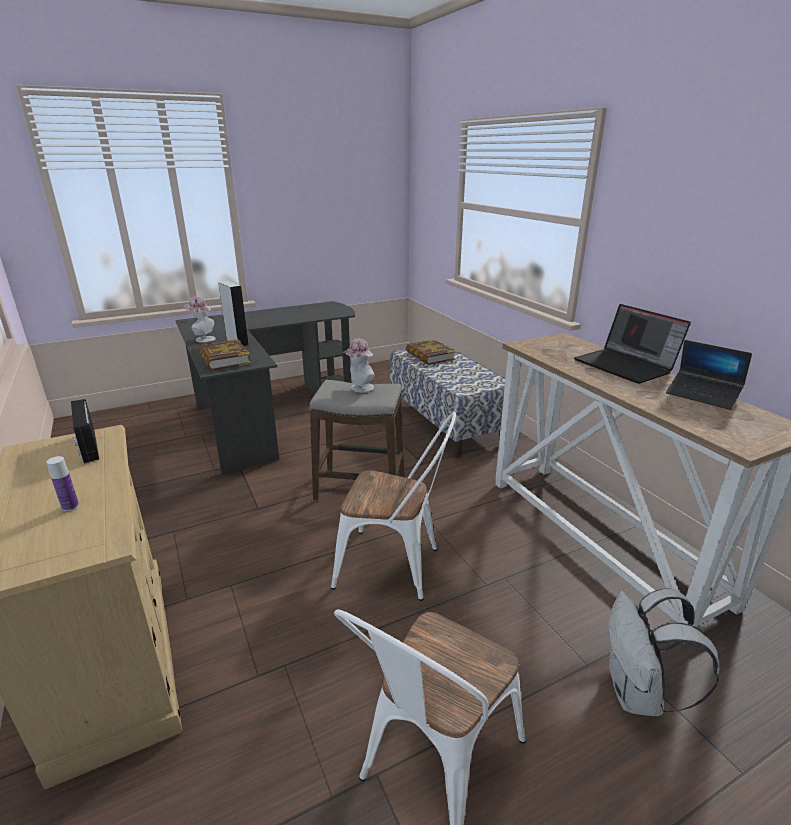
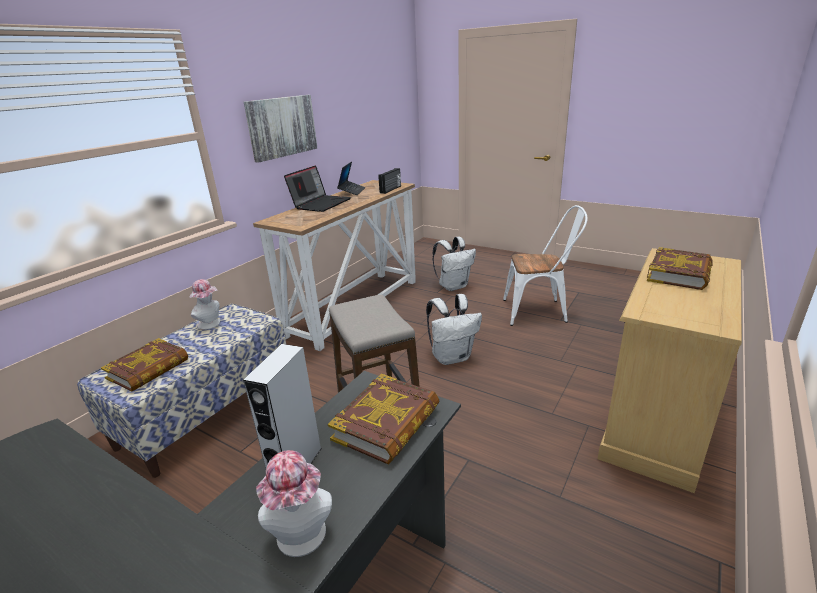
camera: 120 degrees left, 0 degrees up
(70, 506) = (679, 274): bottle -> book
(87, 446) = (659, 307): radio -> radio (391, 189)
(360, 388) = (360, 318): hat -> hat (211, 324)
(396, 567) = (452, 357): white chair -> white backpack
(690, 246) = (281, 127): none -> picture

